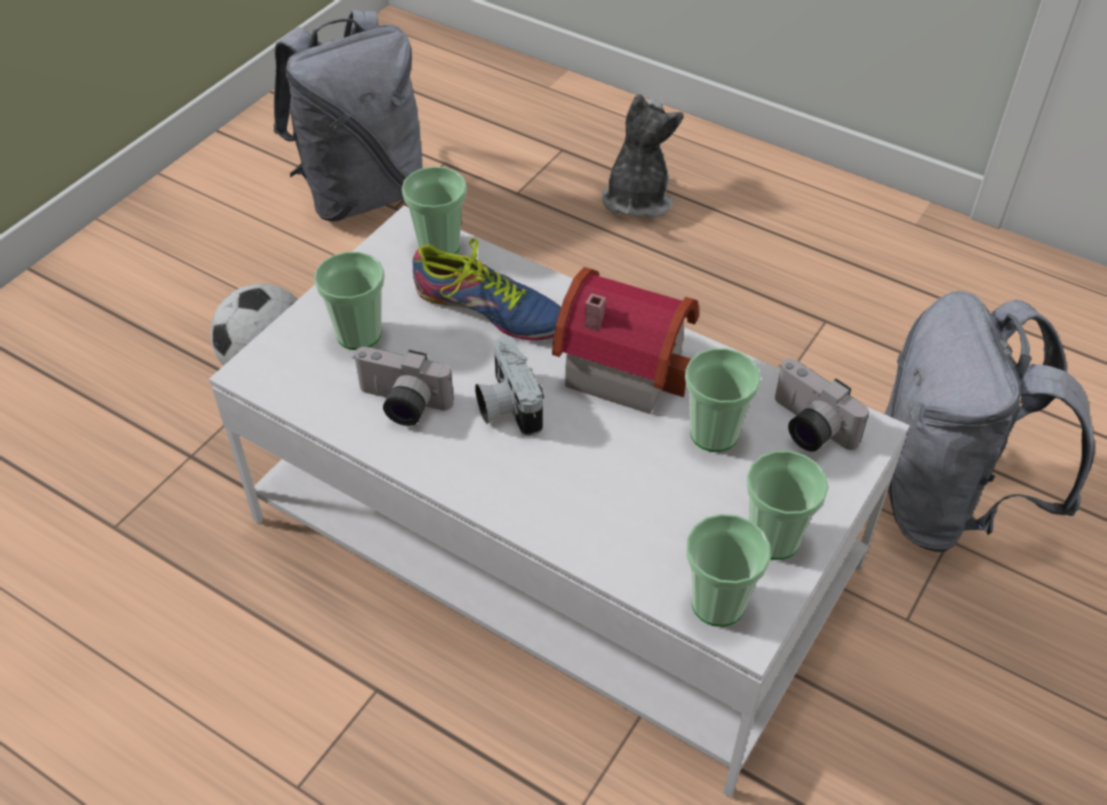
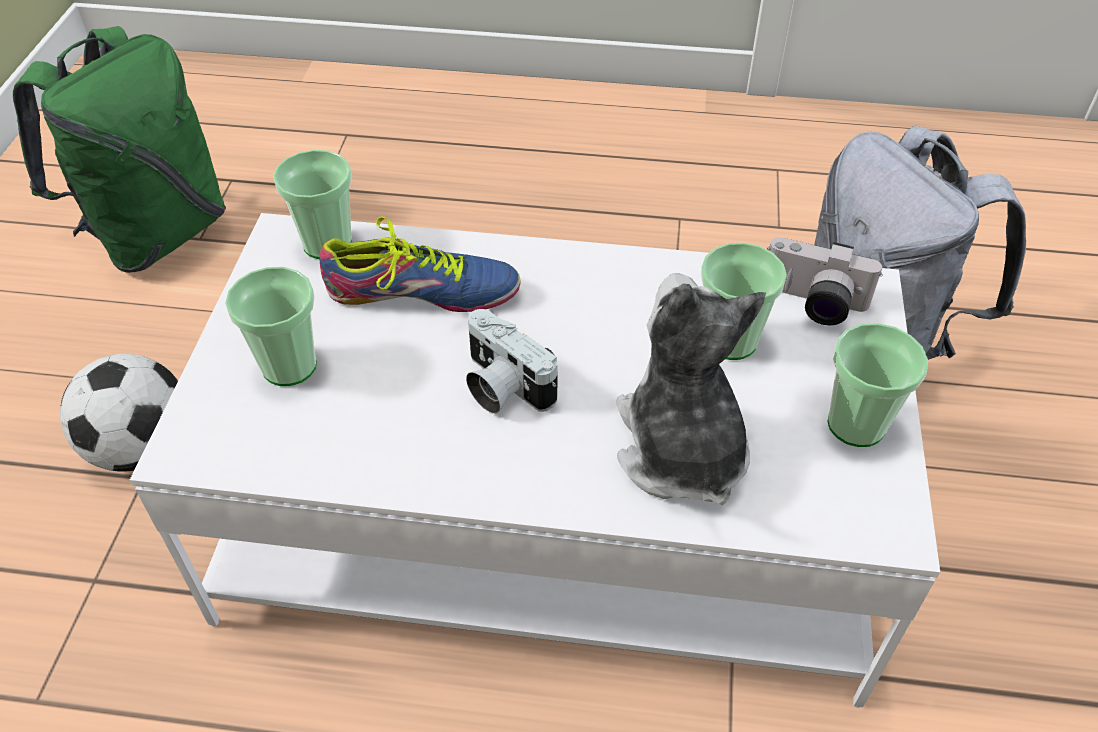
camera: 25 degrees left, 0 degrees up
(362, 193) = (156, 234): grey backpack -> green backpack
(401, 405) = (384, 428): camera -> none
(623, 363) = (596, 300): toy house -> none
(637, 198) = (444, 159): plush toy -> plush toy (680, 449)
(718, 603) = (849, 513): cup -> none

